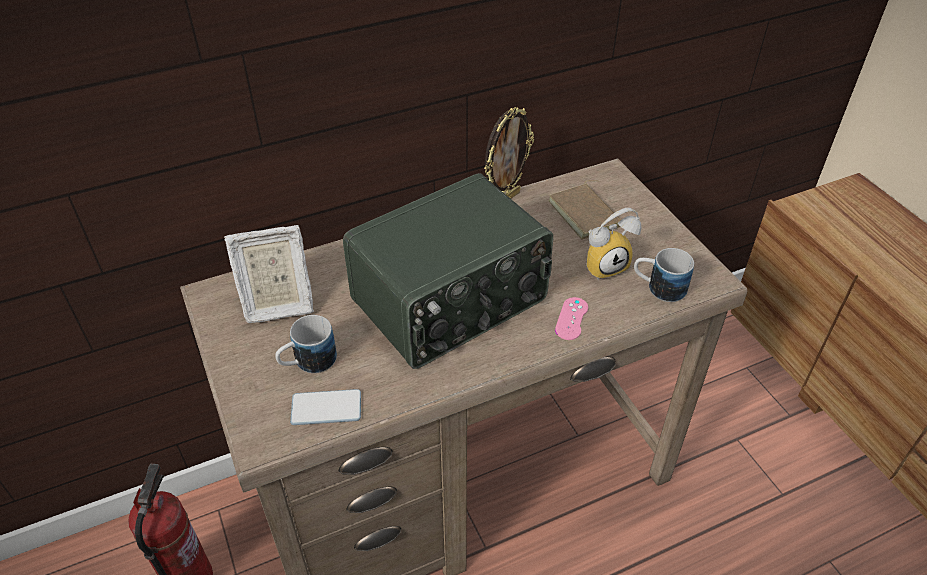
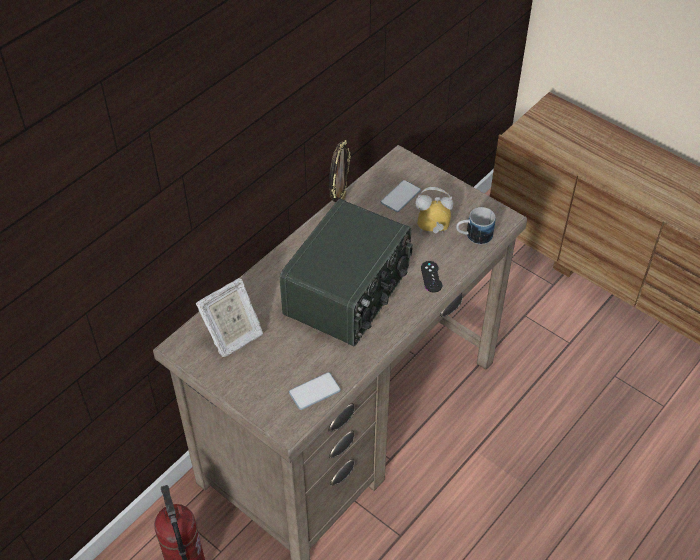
camera: 25 degrees left, 5 degrees up
(307, 363) = (282, 368): mug -> none
(571, 318) = (431, 277): pink game controller -> black game controller
(586, 214) = (400, 197): brown book -> phone
(605, 265) = (432, 231): alarm clock -> alarm clock turned 135 degrees counterclockwise

